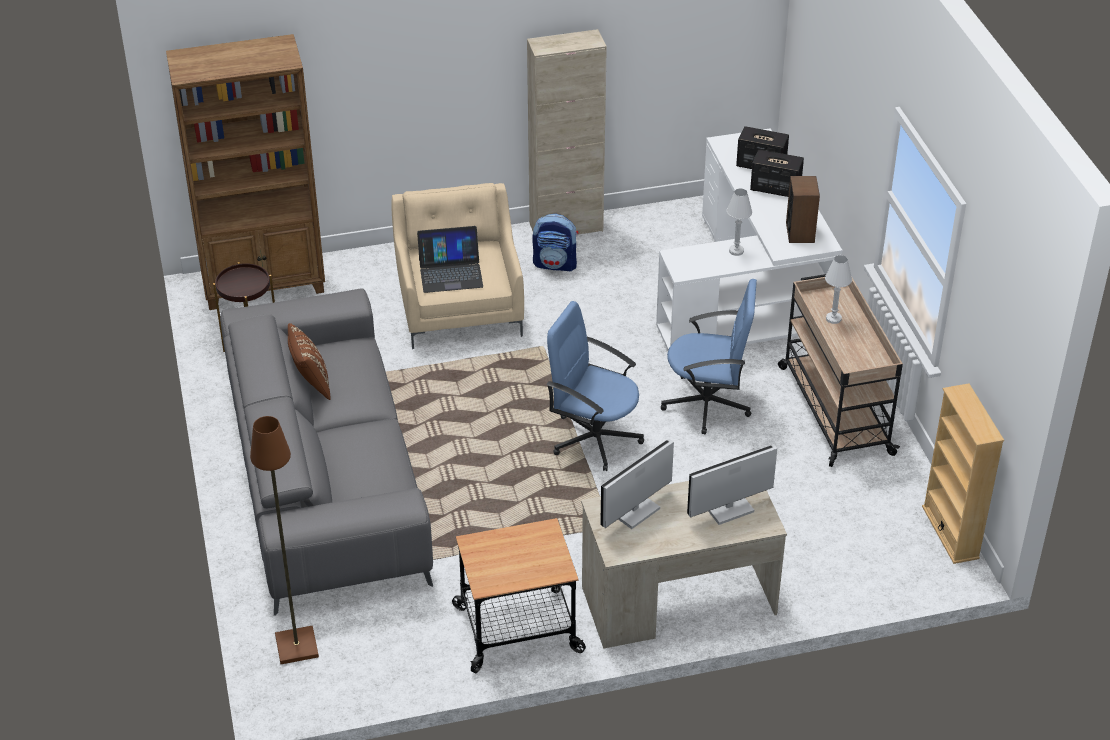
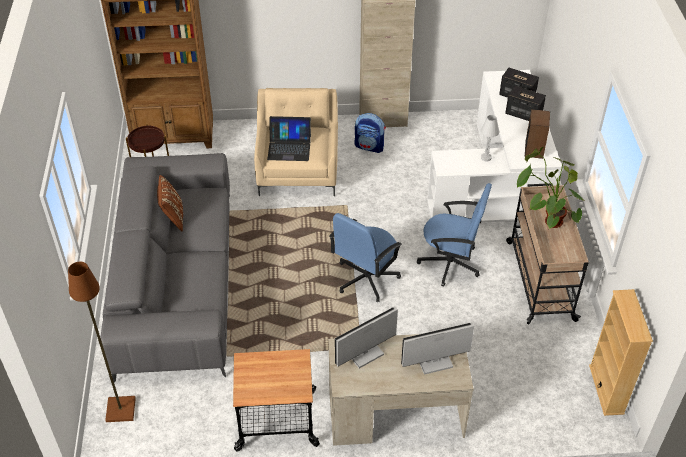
camera: 10 degrees right, 5 degrees up
(594, 438) = (365, 278): blue office chair -> blue office chair turned 90 degrees counterclockwise
(833, 318) = (545, 218): white table lamp -> potted plant

